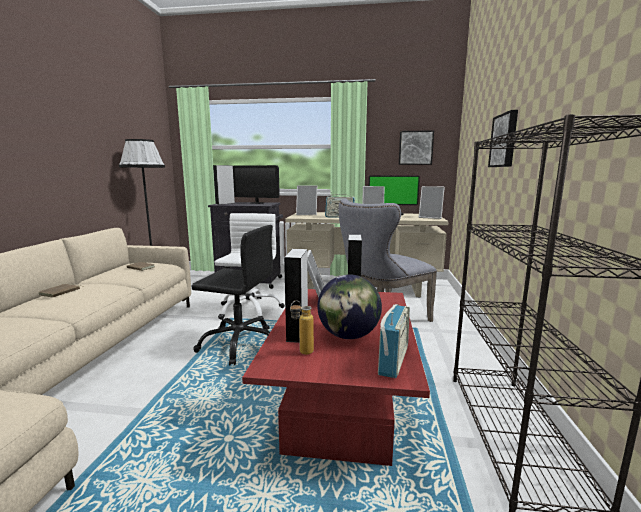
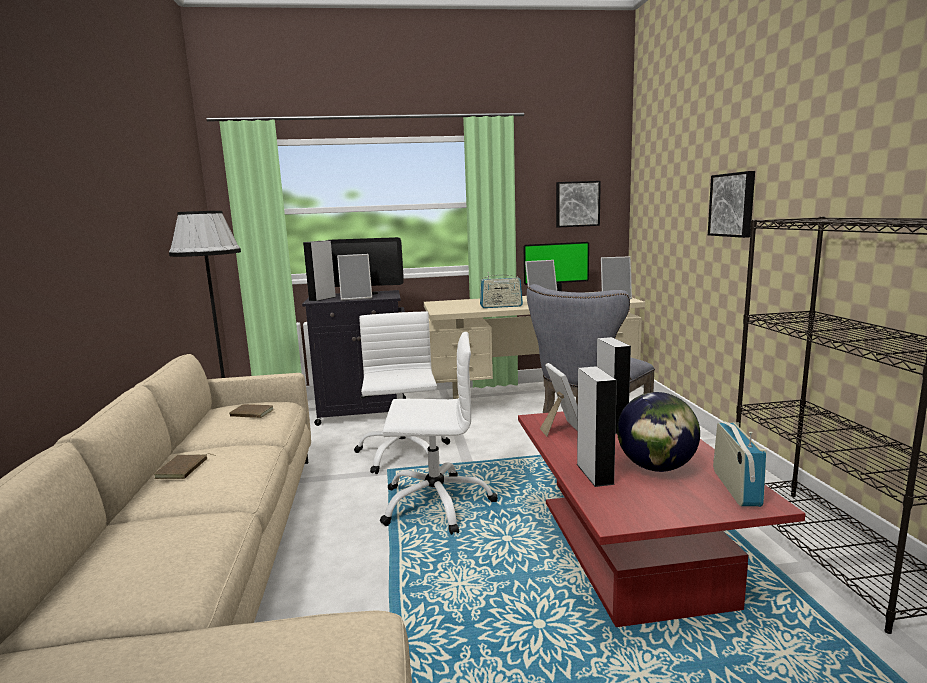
camera: 15 degrees left, 0 degrees up
(240, 344) = (436, 503): black office chair -> white office chair
(301, 353) = (631, 497): bottle -> none
(307, 214) = (447, 305): picture frame -> picture frame (356, 298)

